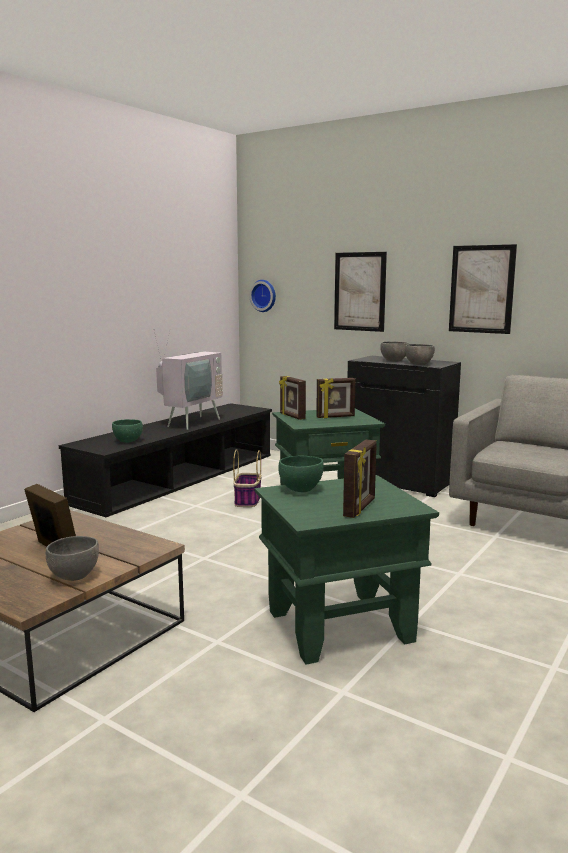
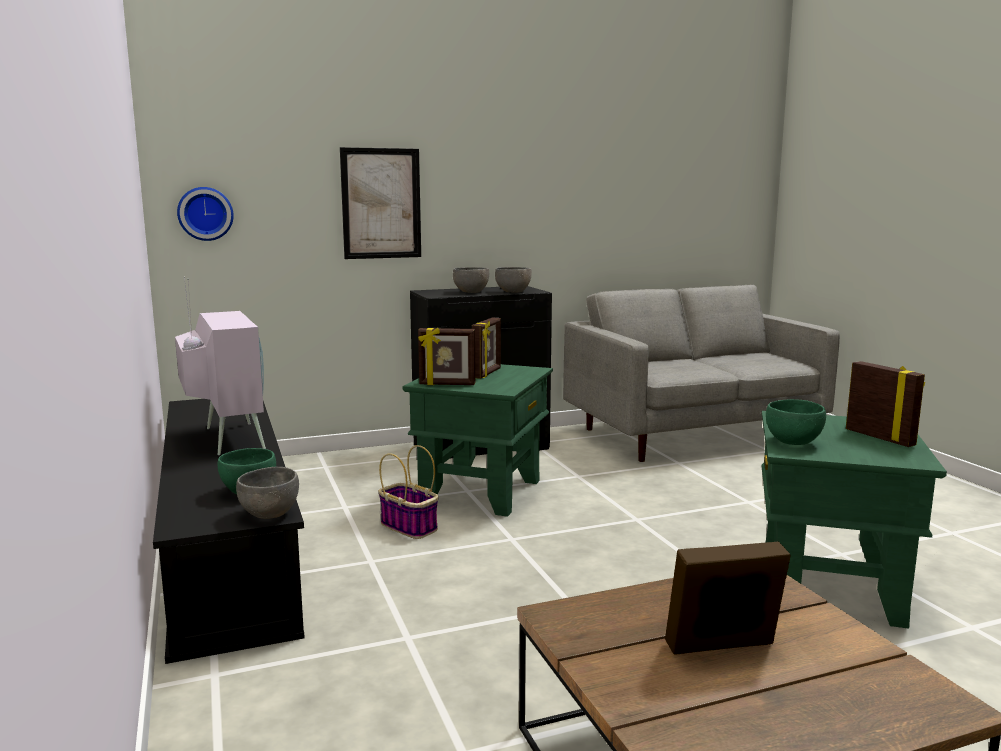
camera: 55 degrees left, 0 degrees up
(74, 576) = (845, 650): grey bowl -> grey bowl (269, 514)
(481, 289) = (540, 198): picture -> none

